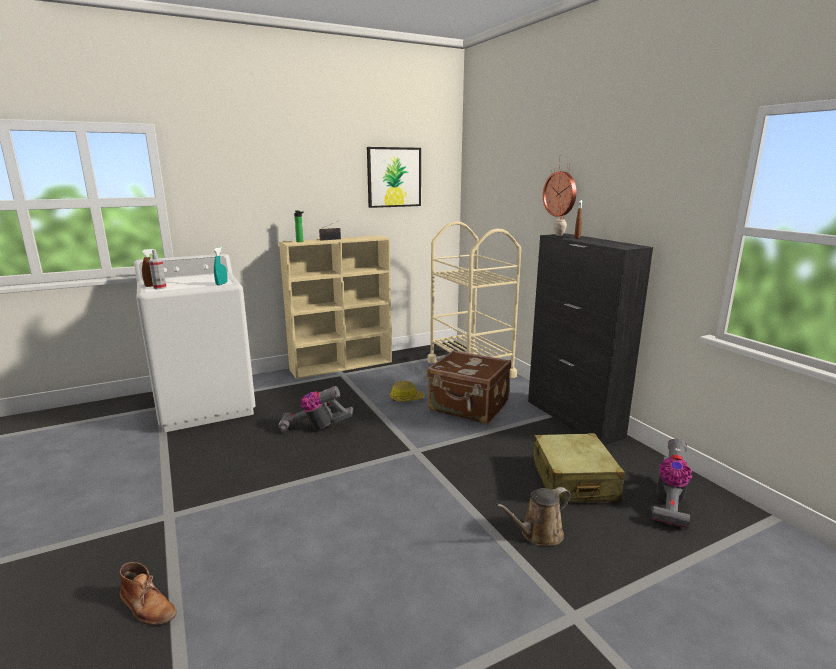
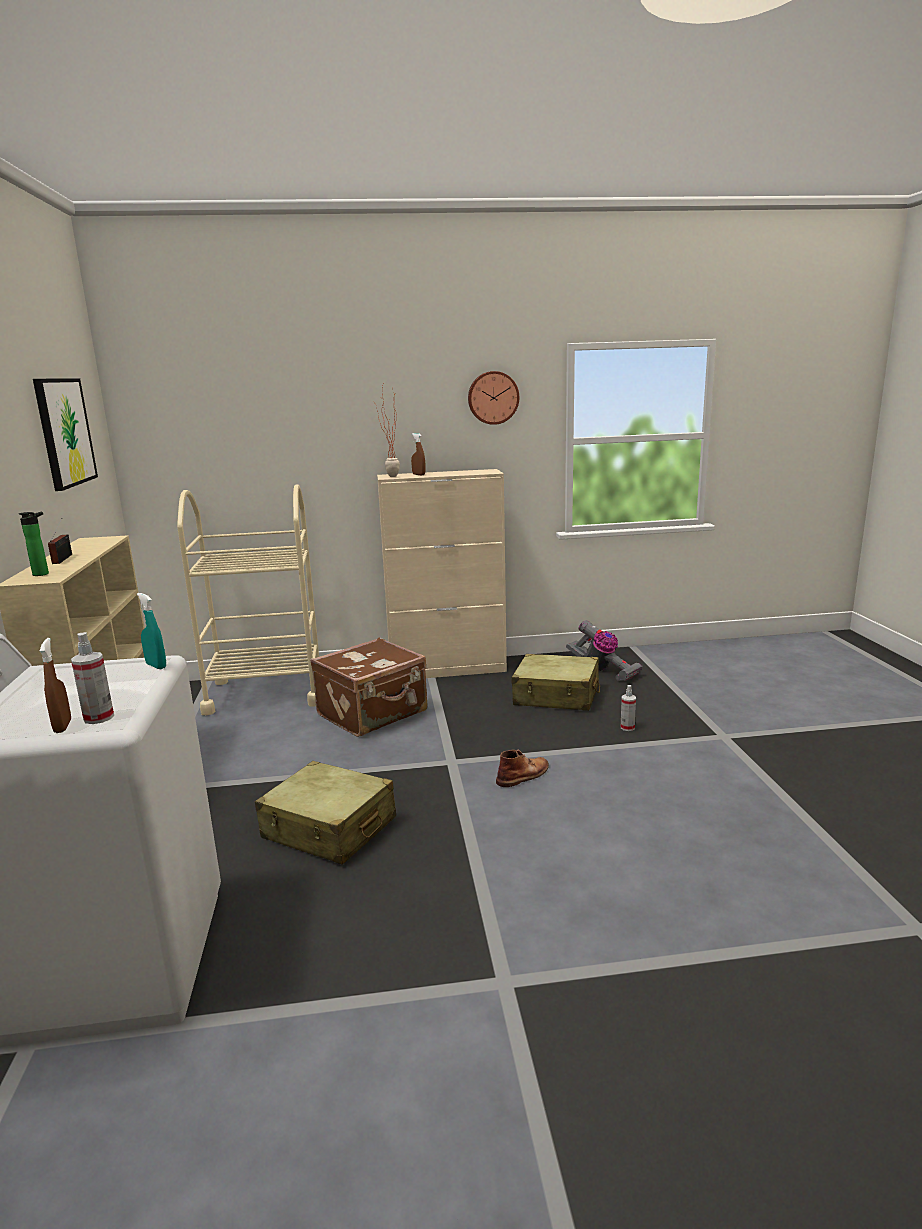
camera: 70 degrees left, 0 degrees up
(148, 606) = (698, 982): brown boot -> brown boot (524, 775)
(316, 427) = (329, 829): vacuum cleaner -> beige suitcase
(406, 398) = (307, 748): hard hat -> none
(538, 534) = (627, 727): brown watering can -> spray bottle
(561, 194) = (353, 430): wall clock -> wall clock (493, 398)
(574, 419) = (448, 669): black cabinet -> beige cabinet

